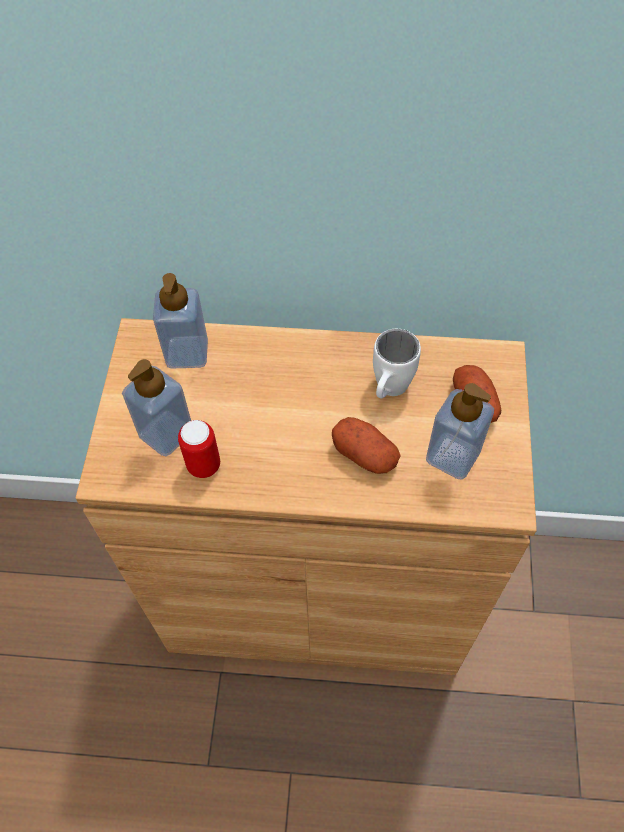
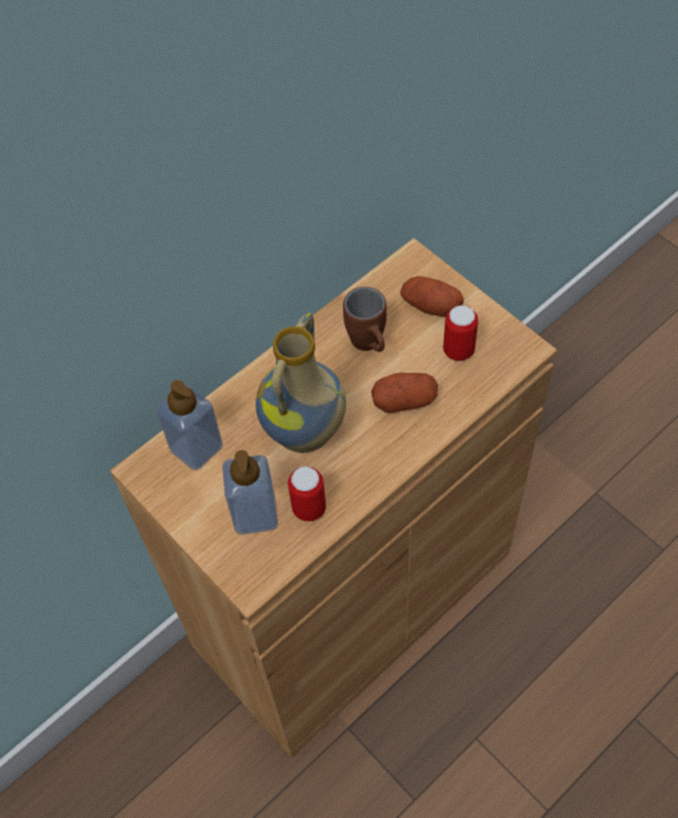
camera: 45 degrees left, 0 degrees up
(267, 412) = (306, 434): none -> vase
(388, 392) = (369, 347): white mug -> brown mug
(452, 456) = (458, 350): soap dispenser -> can

